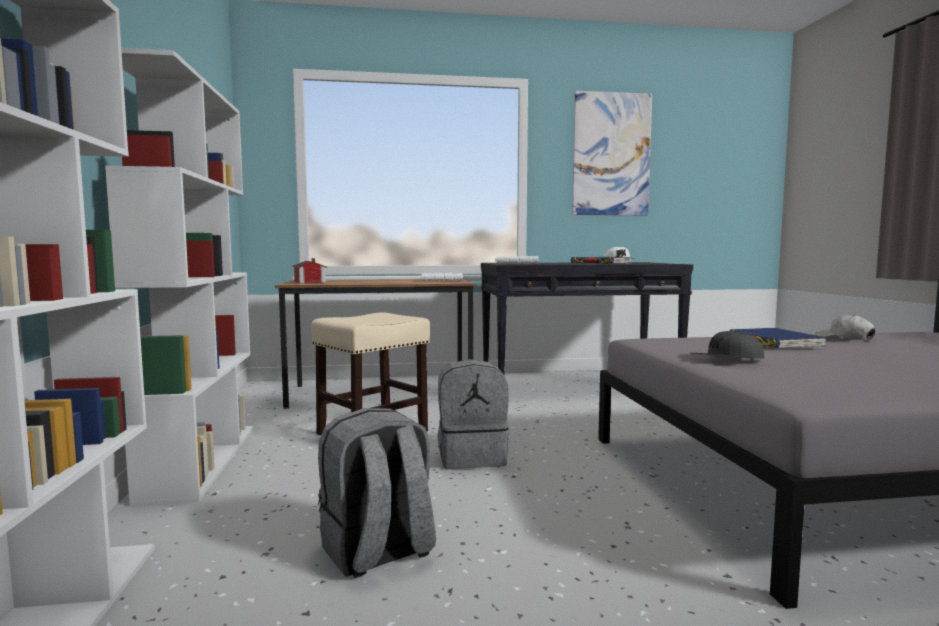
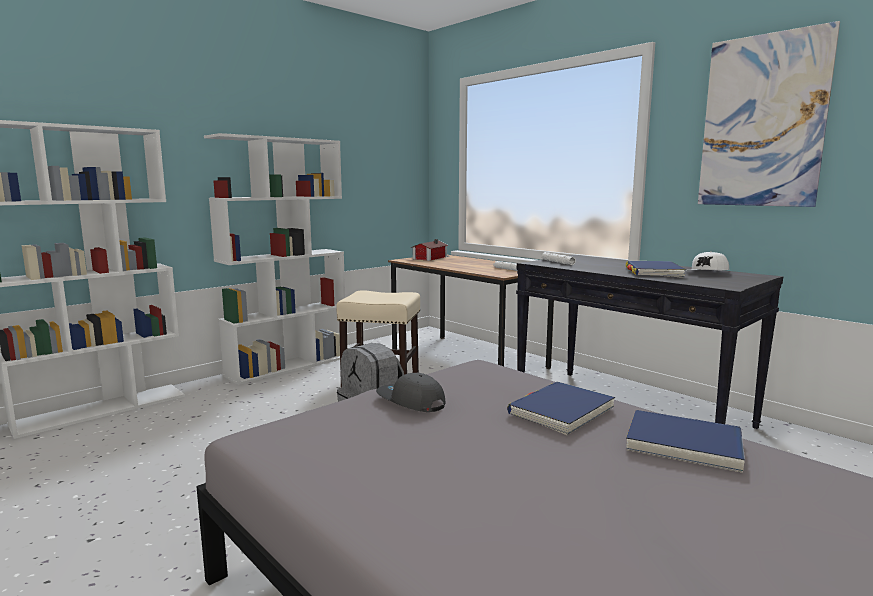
camera: 55 degrees right, 5 degrees up
(378, 552) = (209, 438): grey backpack -> none
(844, 338) = (683, 444): white cap -> blue book

